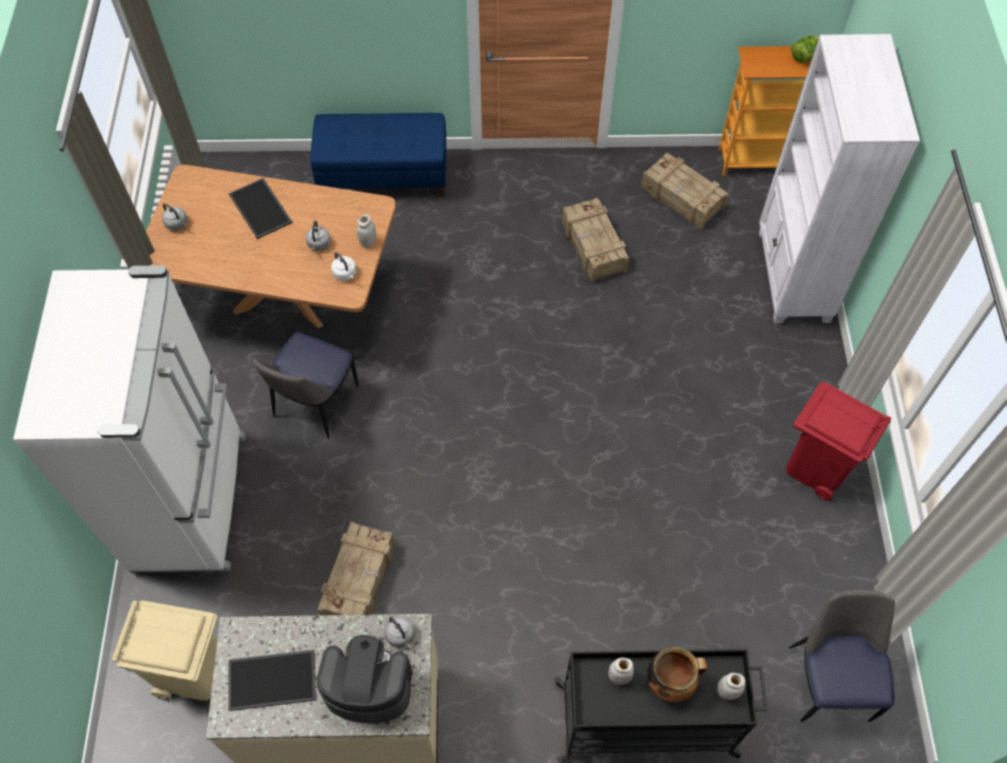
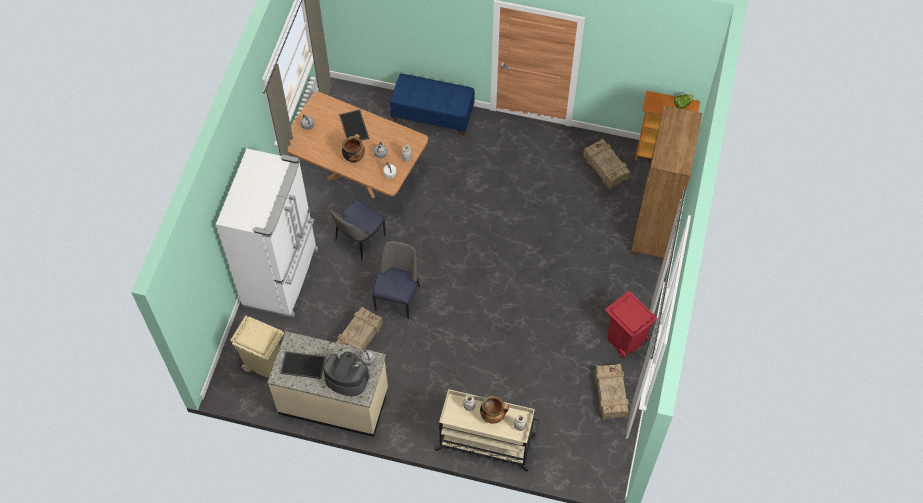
camera: 15 degrees right, 0 degrees up
(273, 259) = (354, 157): none -> cooking pot
(593, 247) = (542, 186): crate -> crate (610, 395)
(648, 720) = (487, 443): black cart -> beige cart
(792, 277) = (653, 230): white bookcase -> brown bookcase
(829, 680) = (588, 447): chair -> chair (398, 297)

